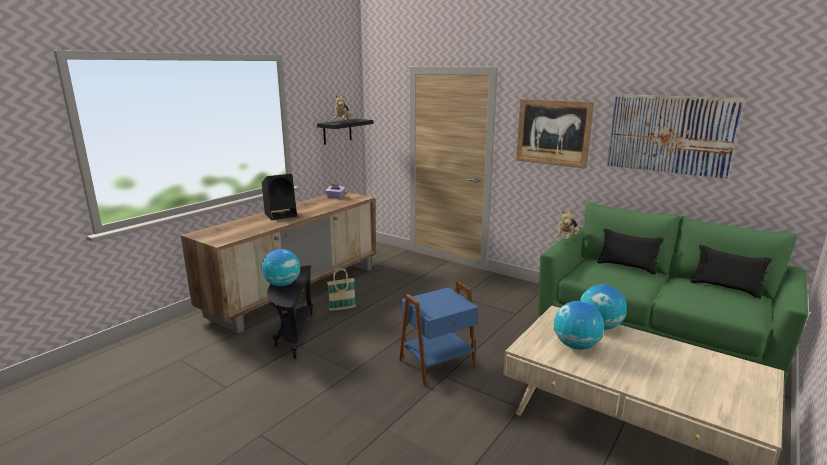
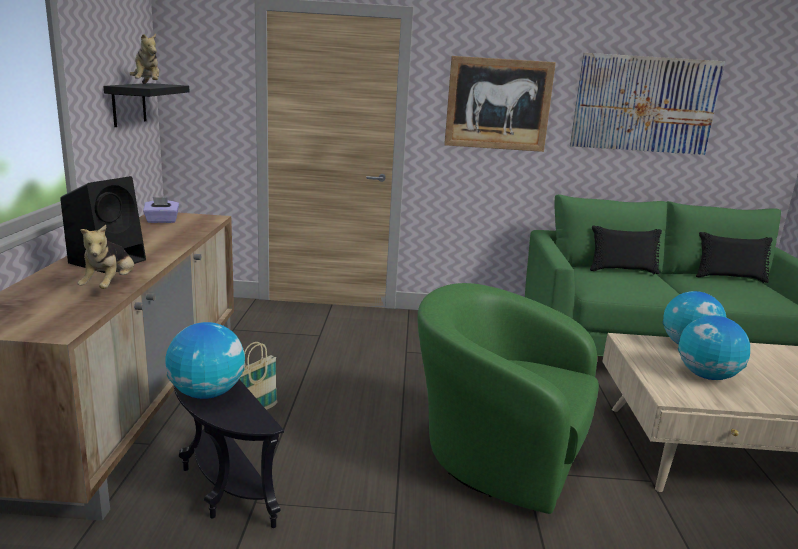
camera: 35 degrees left, 0 degrees up
(438, 365) = (497, 458): blue side table -> green armchair
(567, 239) = (552, 245): plush toy -> plush toy (110, 286)

